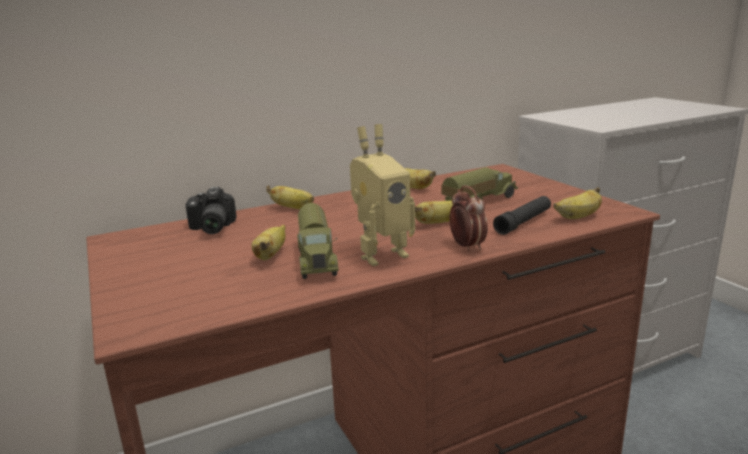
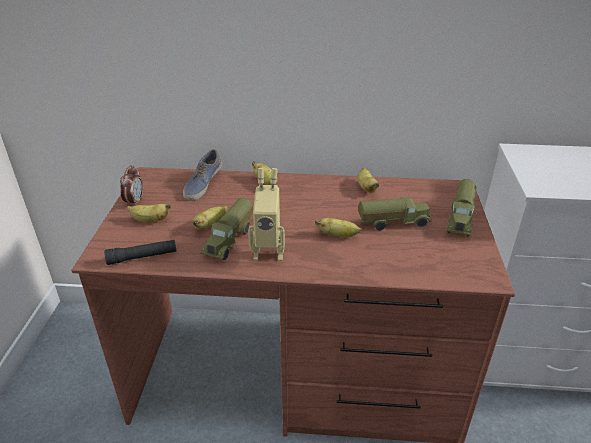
camera: 30 degrees right, 15 degrees up
(210, 228) = (202, 185): camera -> shoe
(467, 246) = (327, 267): alarm clock -> alarm clock (134, 202)
(523, 222) = (396, 258): black flashlight -> black flashlight (142, 257)
(535, 185) = (461, 219): none -> toy truck
(578, 217) = (443, 270): banana -> banana (149, 220)

